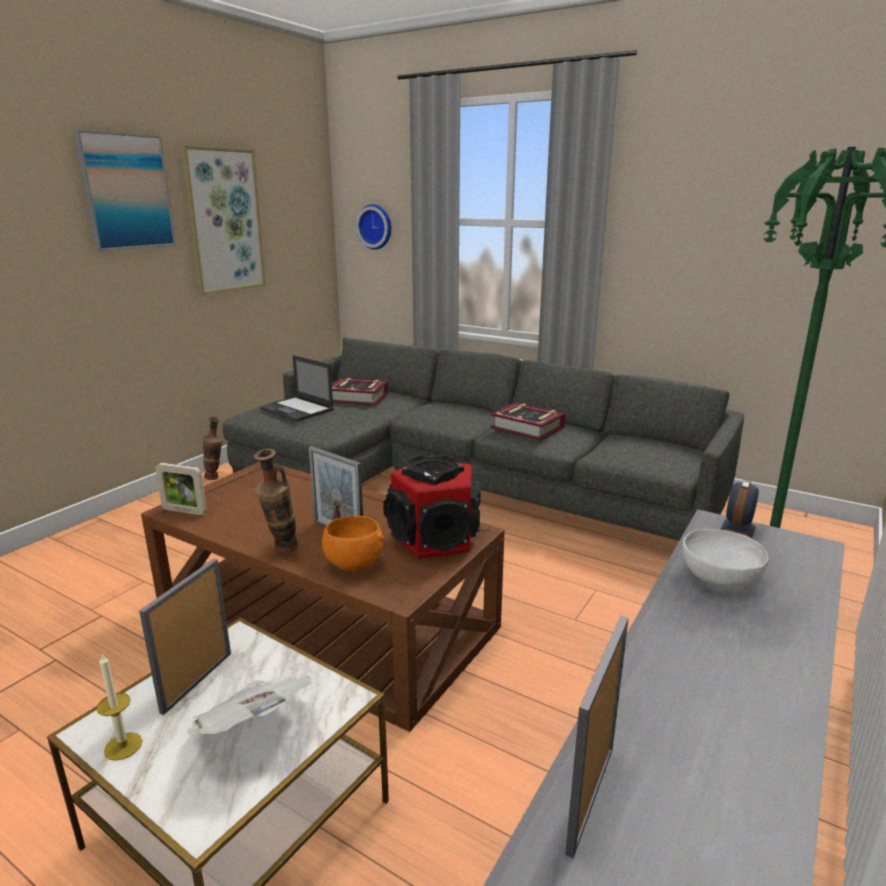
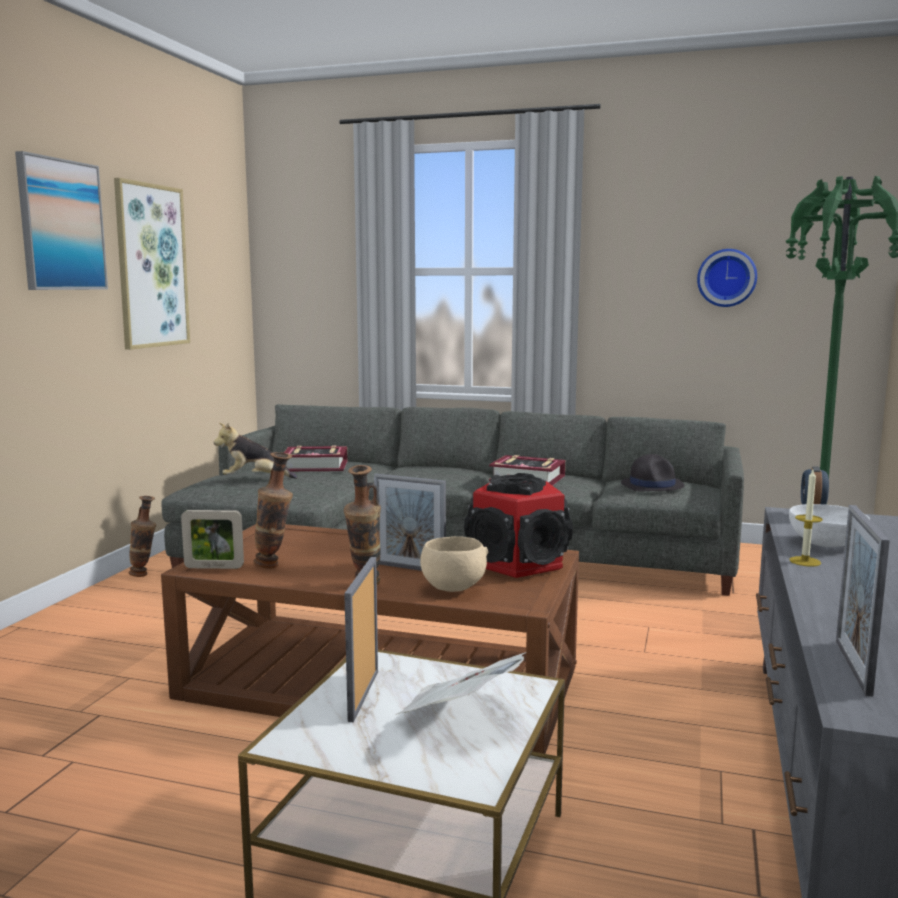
camera: 15 degrees left, 10 degrees down
(123, 746) = (334, 748): candle -> candle (805, 561)
(232, 515) = (274, 566): none -> vase
(298, 410) = (254, 480): laptop -> plush toy
(353, 564) = (452, 588): orange bowl -> beige bowl
(376, 226) = (307, 280): wall clock -> wall clock (726, 278)
(640, 447) = (652, 485): none -> black hat

